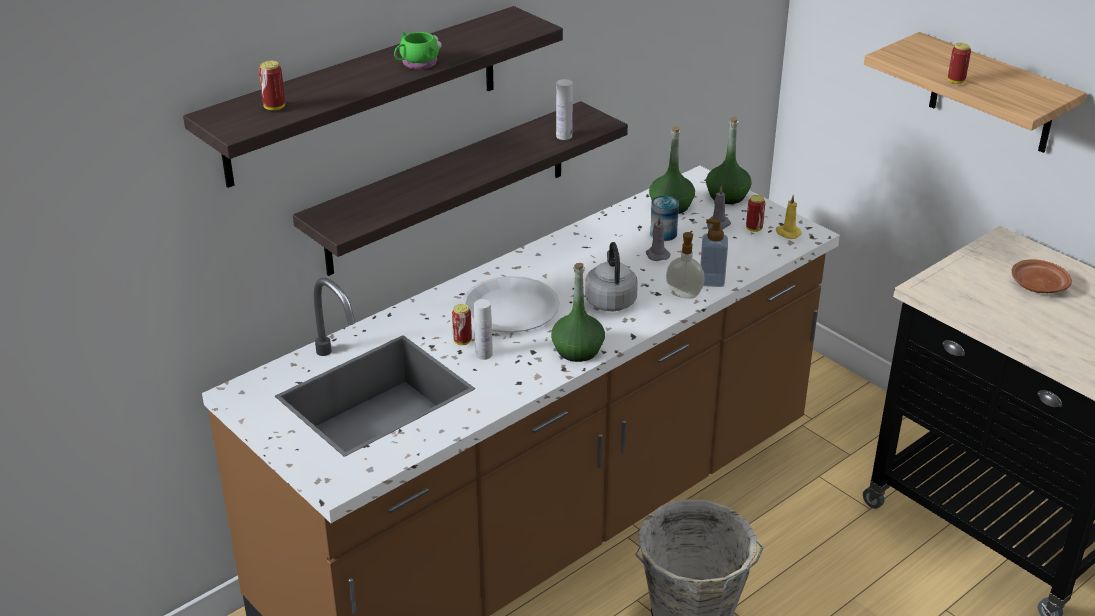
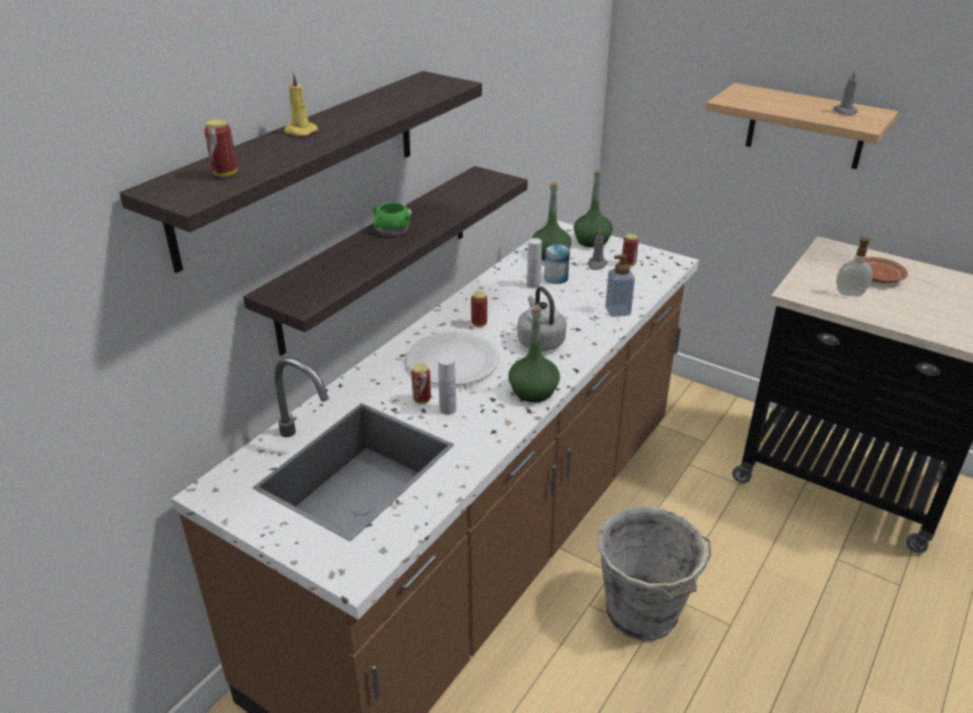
camera: 15 degrees left, 0 degrees up
(417, 64) = (359, 122): green mug -> green mug (391, 231)
(564, 136) = (477, 195): white bottle -> white bottle (533, 284)
(657, 254) = (559, 296): grey candle -> grey candle (843, 111)
(684, 294) = (601, 326): soap dispenser -> soap dispenser (849, 293)
(787, 233) = (657, 264): yellow candle -> yellow candle (299, 131)
(956, 81) = (794, 113): can -> can (479, 324)

